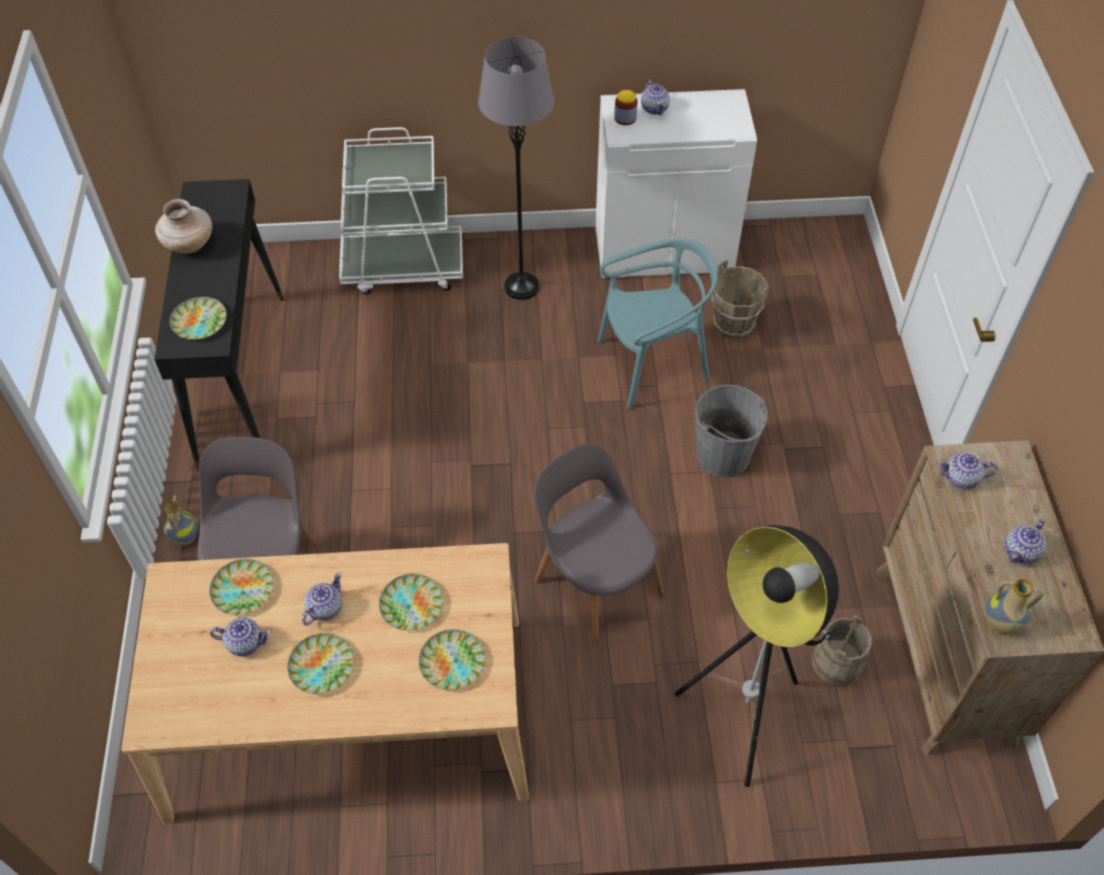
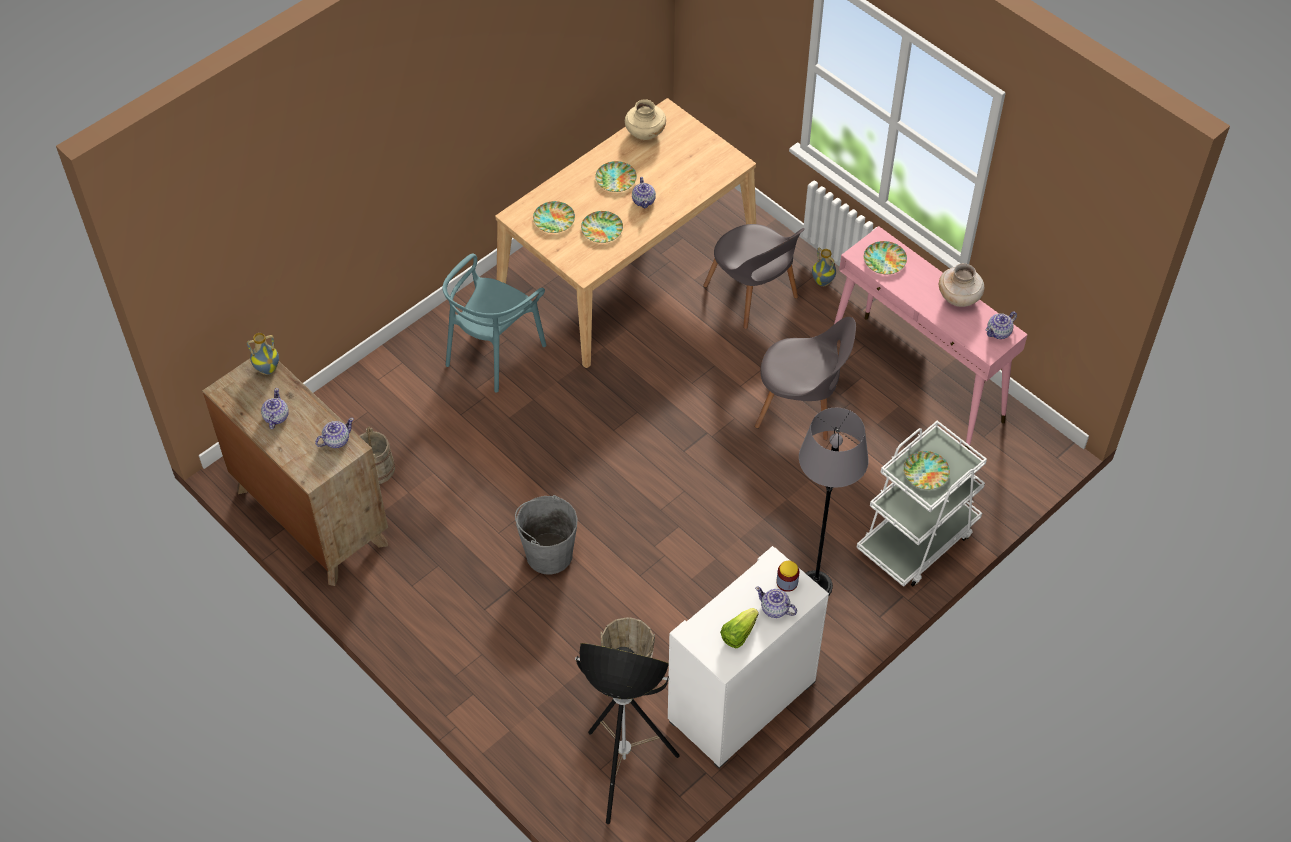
camera: 140 degrees right, 0 degrees up
(212, 712) = (645, 133): none -> beige vase
(242, 379) = (916, 384): black console table -> pink console table
(243, 590) = (694, 182): plate -> plate (925, 472)
(244, 642) = (664, 164): teapot -> teapot (999, 332)
(596, 582) = (559, 417): grey chair -> grey chair (801, 407)
(652, 364) = (658, 590): turquoise chair -> turquoise chair (493, 352)
(701, 109) = (738, 634): none -> lettuce
(743, 718) = (410, 402): floor lamp -> floor lamp (623, 773)

